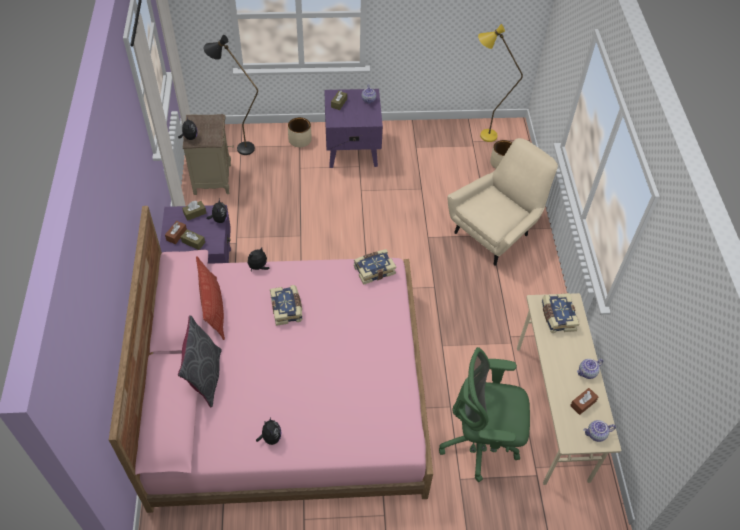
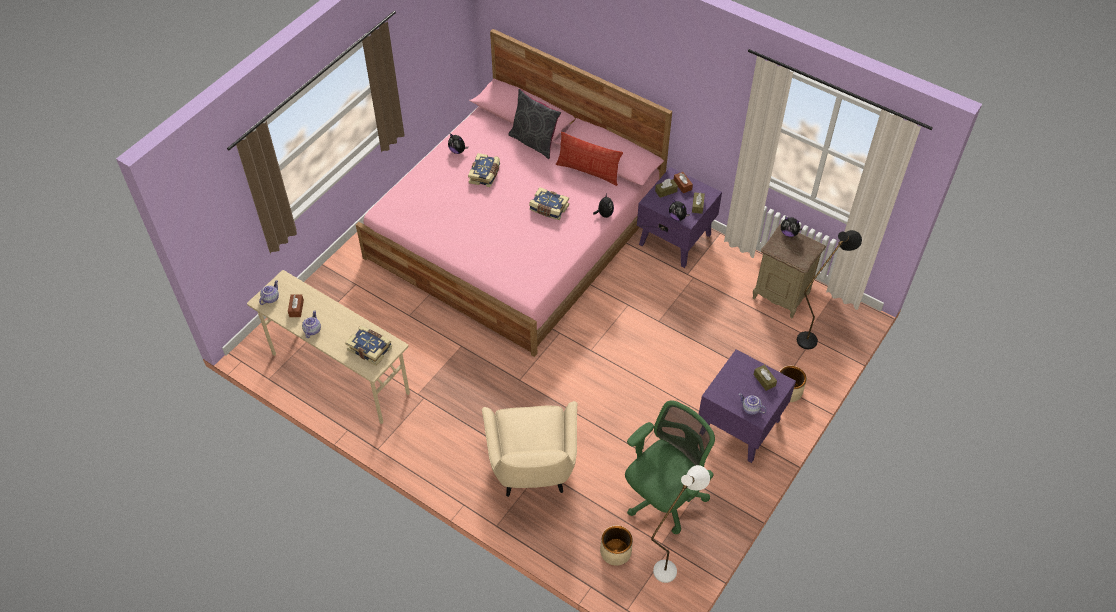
camera: 130 degrees right, 0 degrees up
(374, 269) = (535, 279): book -> book (485, 174)
(482, 135) = (670, 565): yellow floor lamp -> white floor lamp
(483, 440) = (365, 316): green office chair -> green office chair (663, 501)

